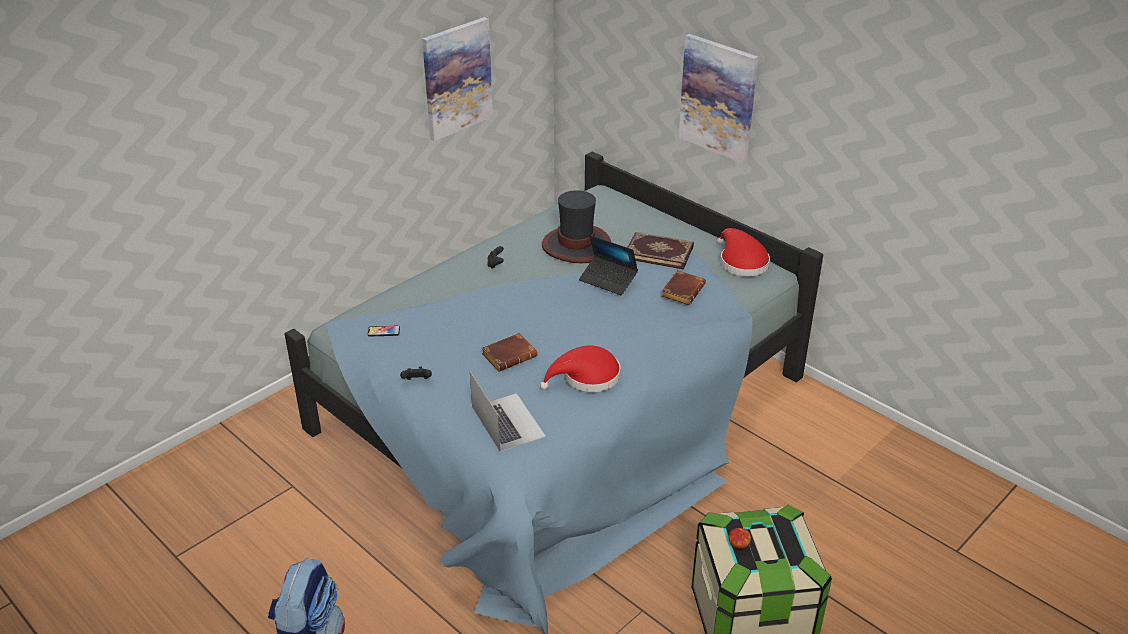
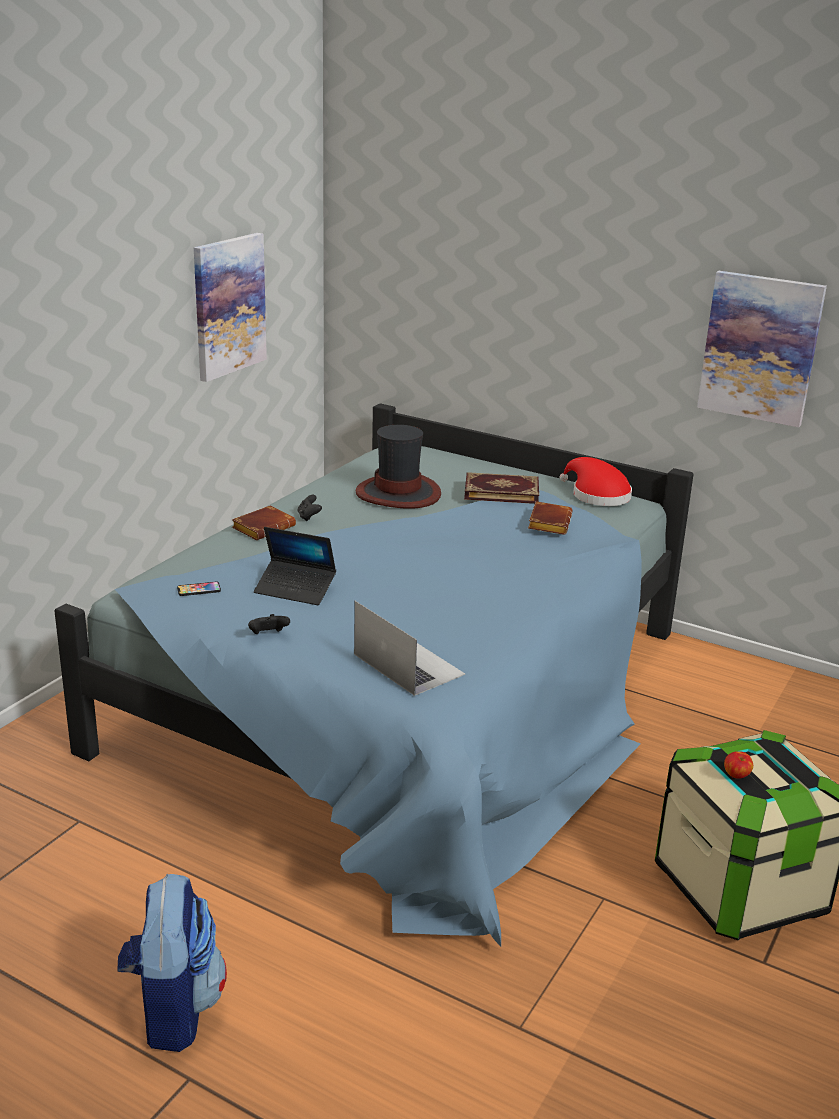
camera: 15 degrees left, 10 degrees down
(509, 355) = (375, 599): brown book -> brown book (264, 527)
(586, 377) = (483, 611): red hat -> none
(608, 280) = (456, 520): laptop -> laptop (295, 589)
(718, 98) = (548, 308): picture -> picture (760, 348)

